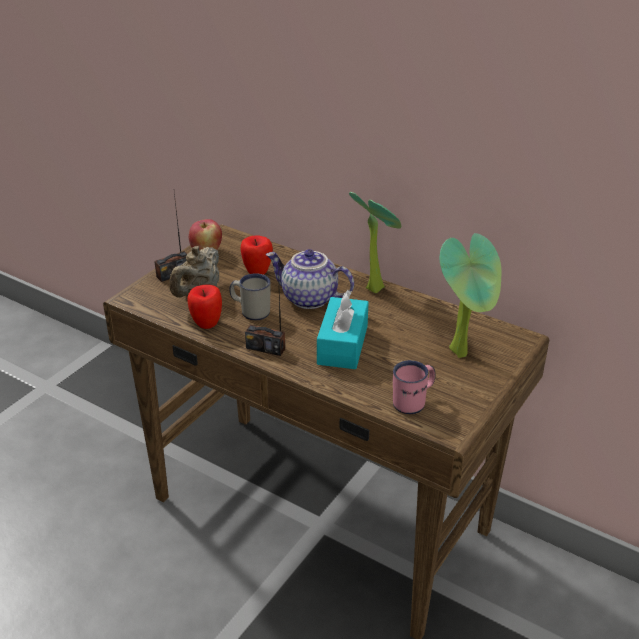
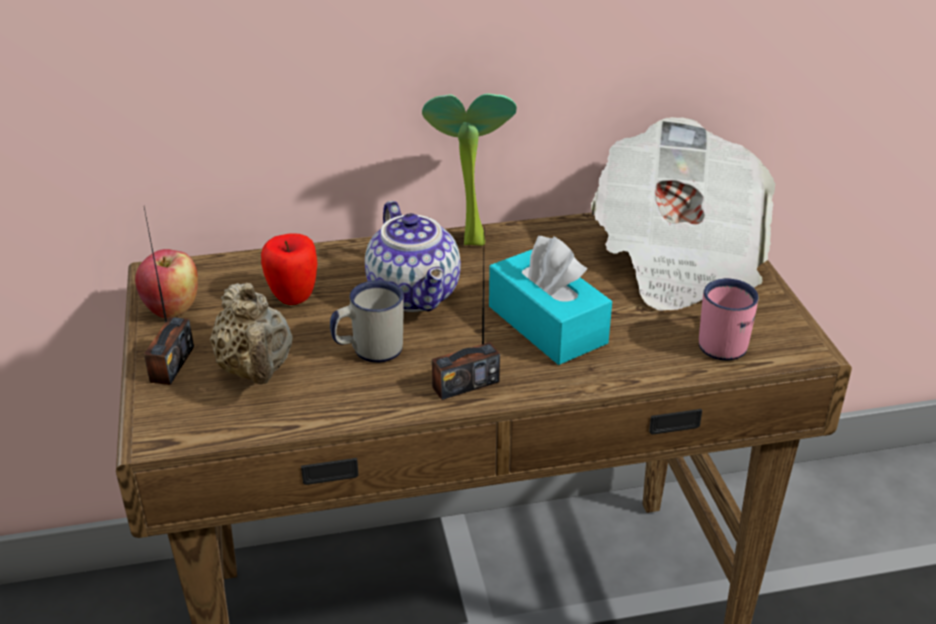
camera: 45 degrees left, 0 degrees up
(207, 324) = (336, 401): apple -> none
(308, 299) = (416, 295): teapot -> teapot turned 90 degrees counterclockwise
(463, 352) = (677, 258): potted plant -> newspaper

